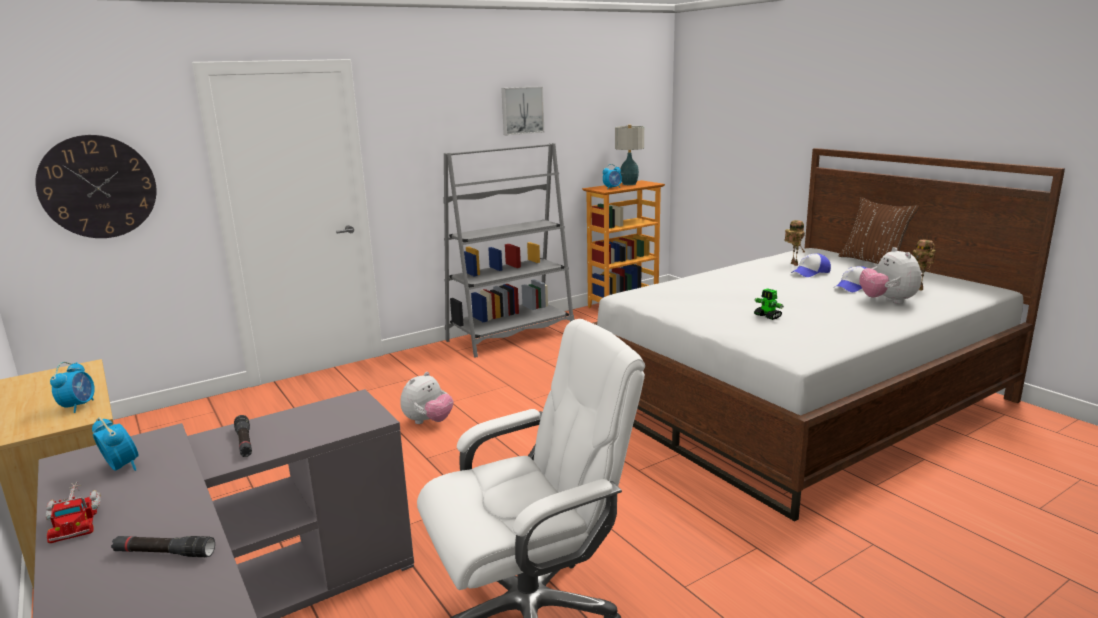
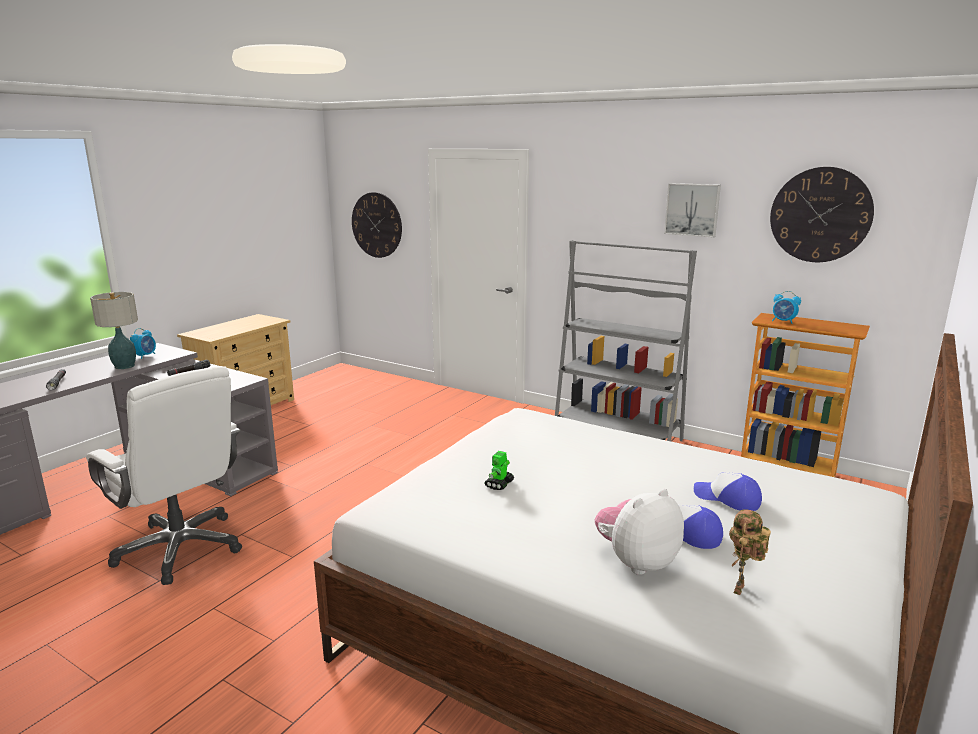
camera: 65 degrees right, 0 degrees up
(75, 521) = (94, 363): toy truck -> none
(78, 406) = (224, 333): alarm clock -> none
(428, 422) = (421, 449): plush toy -> none
(604, 104) = (820, 215): none -> wall clock
(629, 184) = (826, 324): table lamp -> table lamp (125, 366)
(792, 264) = (758, 484): toy robot -> none
(873, 263) = (863, 547): brown pillow -> none

